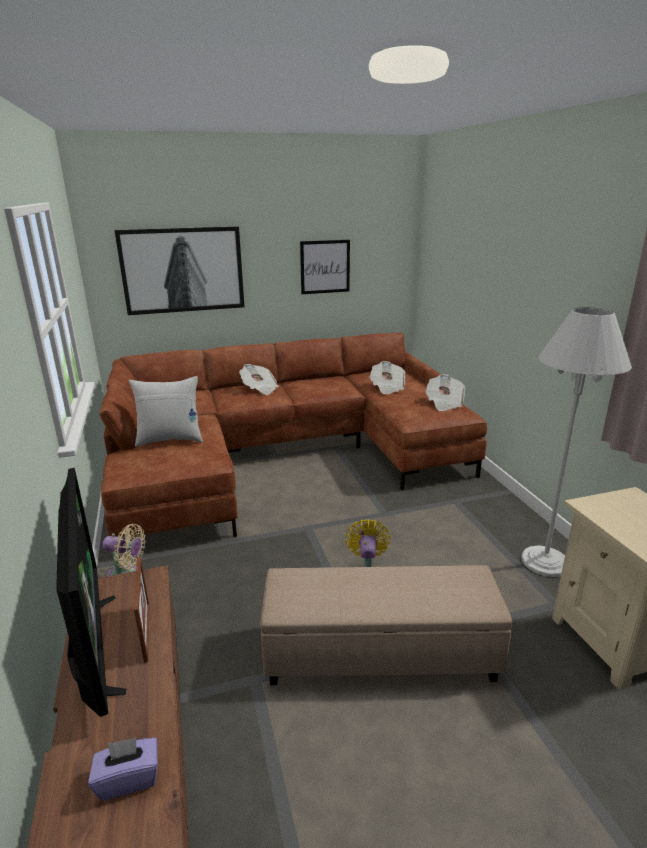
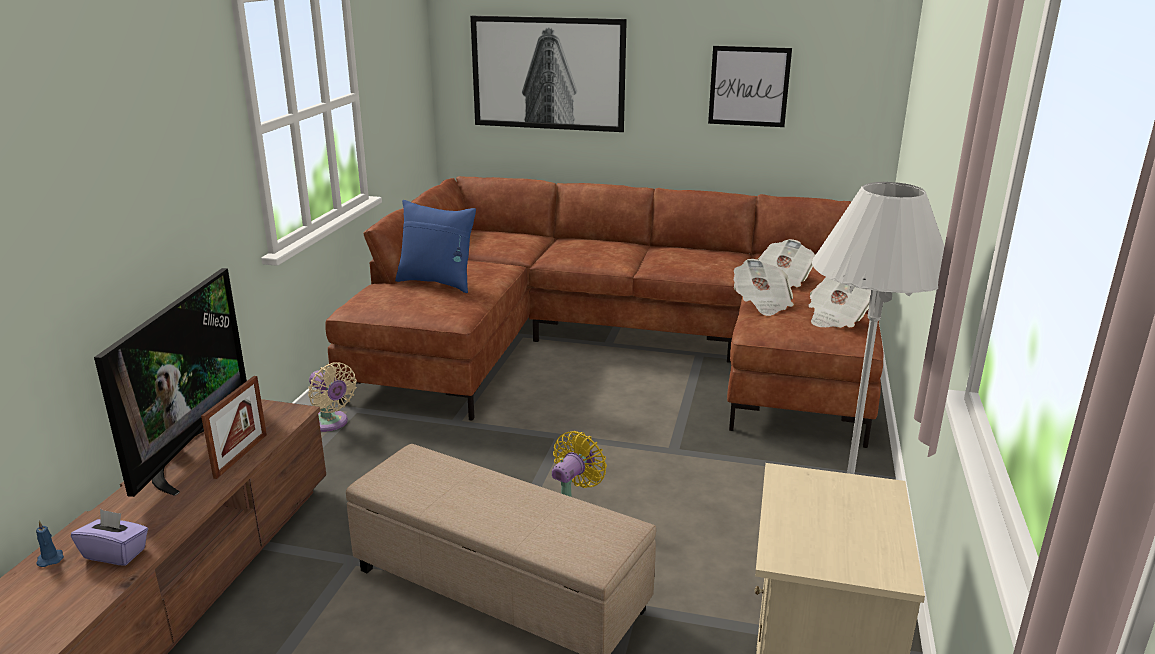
camera: 30 degrees right, 0 degrees up
(62, 821) = (50, 558): none -> blue candle
(170, 440) = (436, 283): grey pillow -> blue pillow
(259, 389) = (606, 247): newspaper -> newspaper (761, 303)

